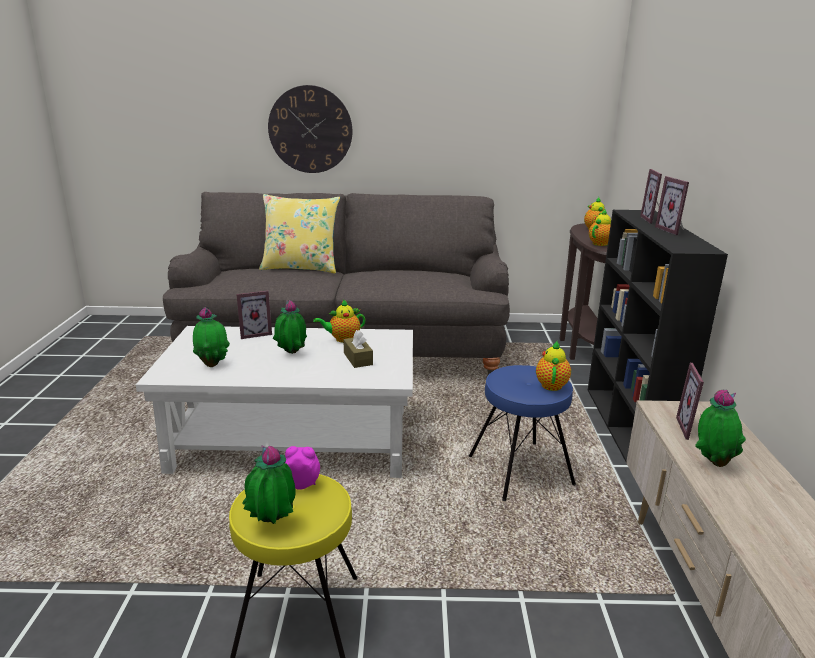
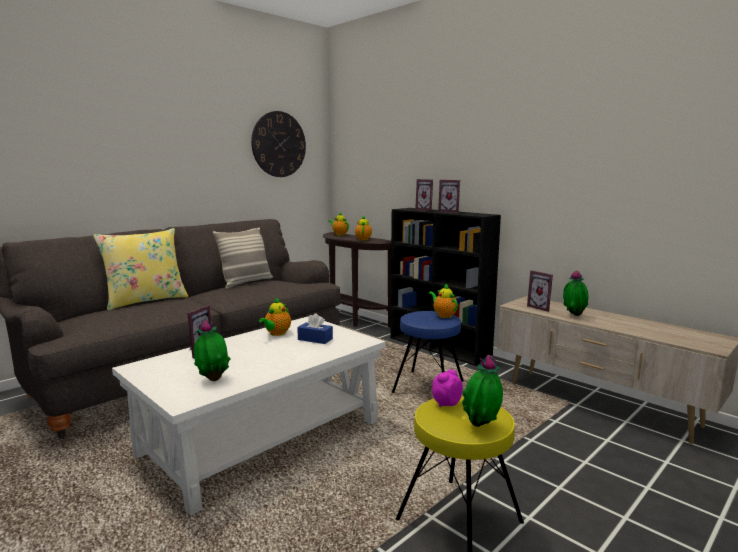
camera: 45 degrees left, 10 degrees down
(291, 355) = (262, 352): potted plant -> none
(310, 130) = (106, 174): wall clock -> wall clock (279, 144)
(358, 359) = (315, 339): brown tissue box -> blue tissue box
(411, 270) = (246, 282): none -> pillow

